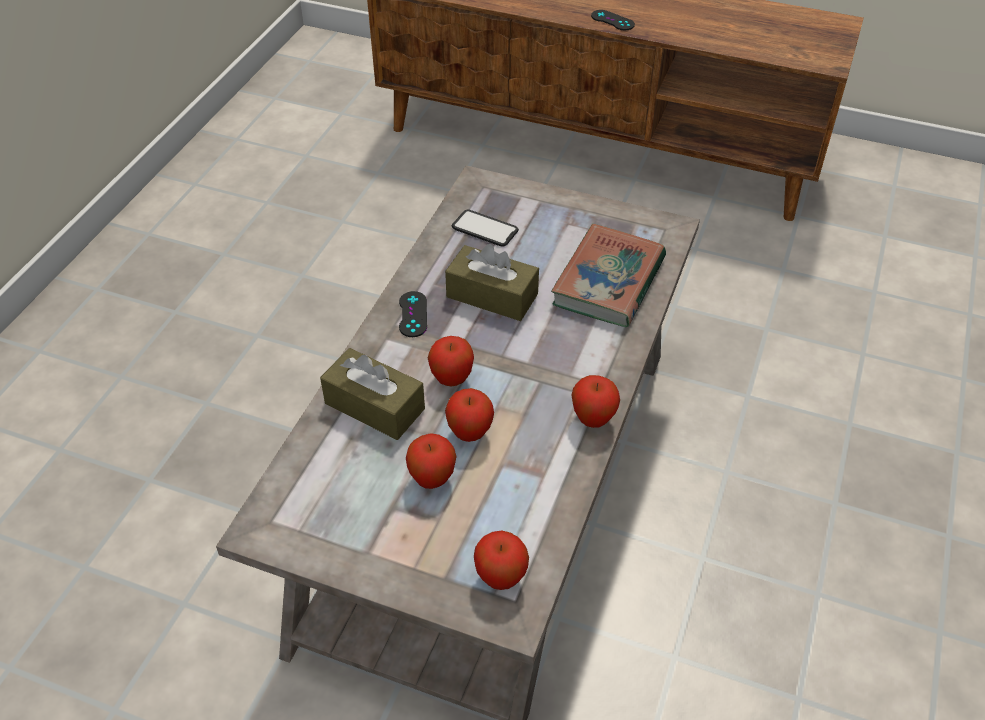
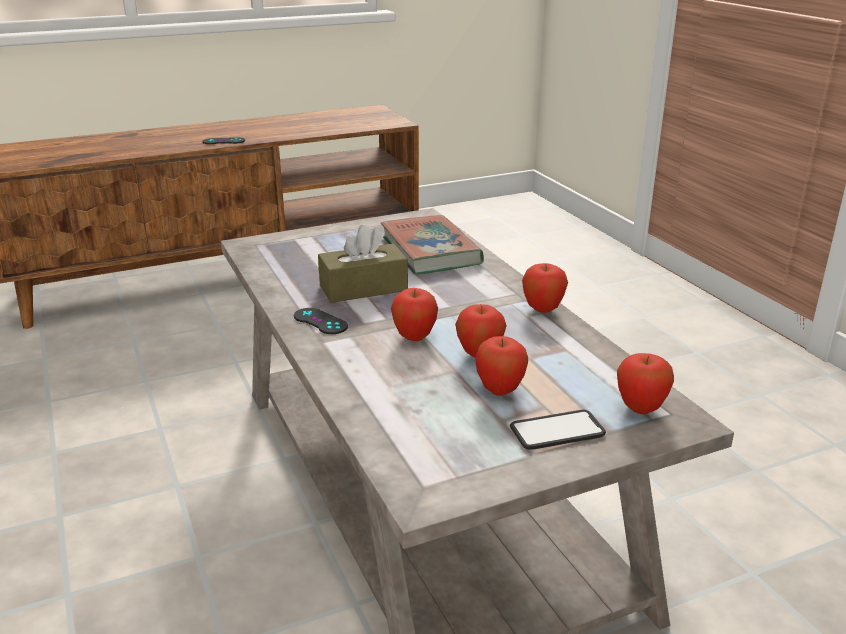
camera: 45 degrees left, 20 degrees down
(374, 406) = (382, 378): brown tissue box -> none
(485, 229) = (296, 262): phone -> phone (557, 431)

